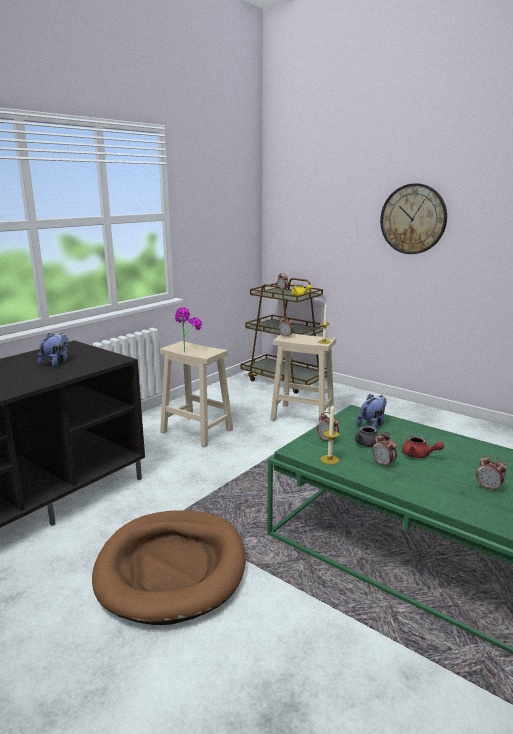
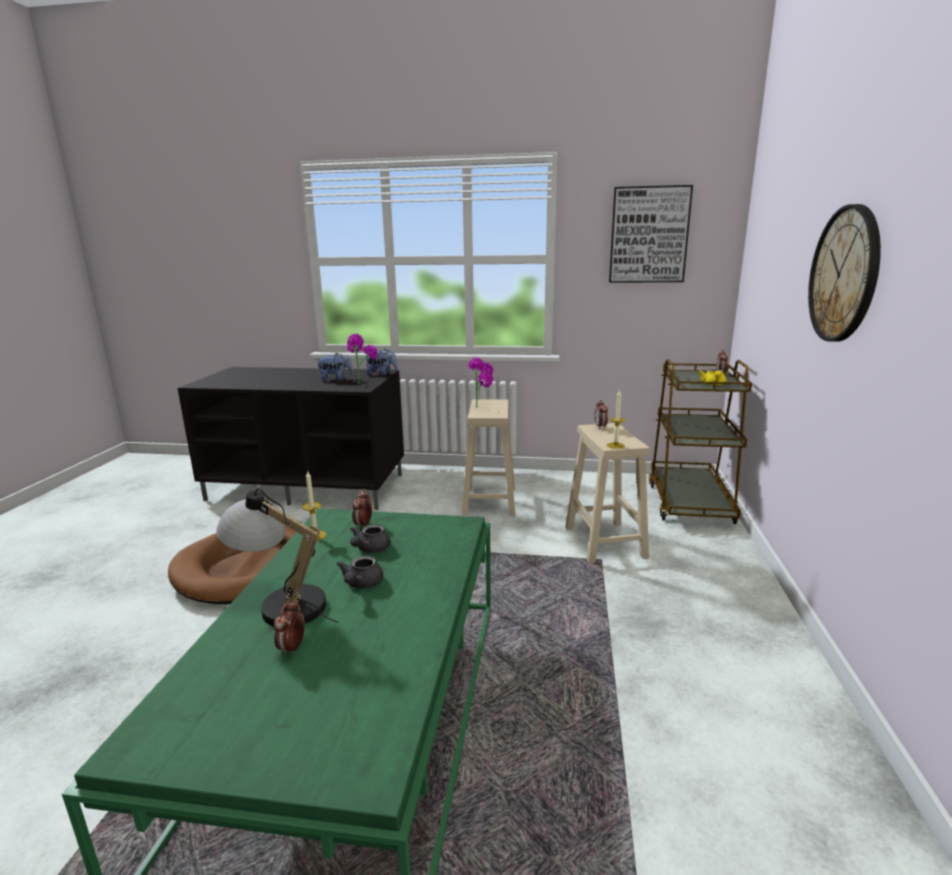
camera: 60 degrees right, 0 degrees up
(96, 356) = (362, 383): none -> potted plant
(220, 196) = (649, 235): none -> picture
(372, 425) = (430, 540): plush toy -> plush toy (381, 374)
(383, 464) = (321, 566): alarm clock -> none
(419, 455) = (361, 584): red teapot -> grey teapot
(430, 485) = (280, 604): none -> table lamp

